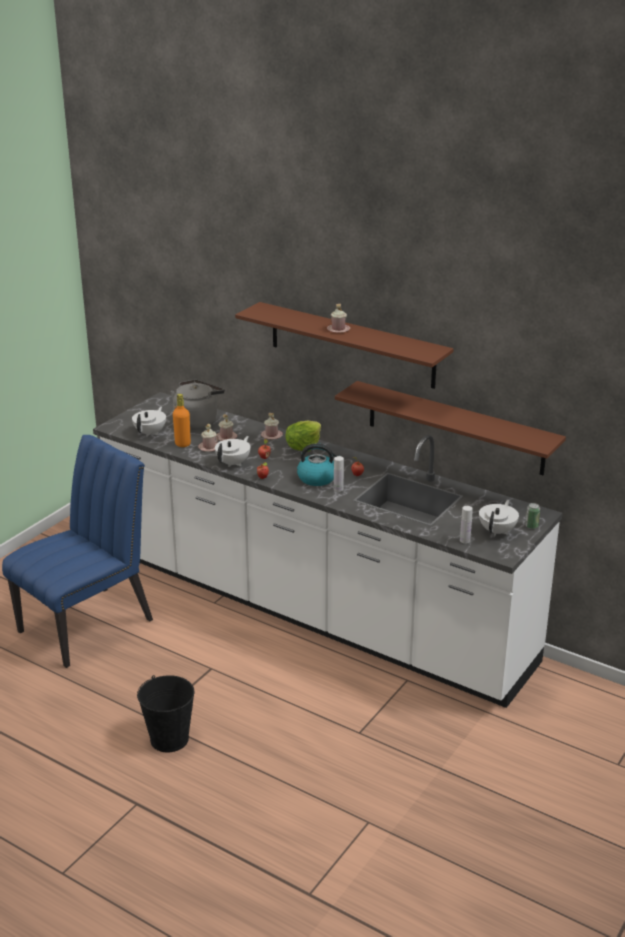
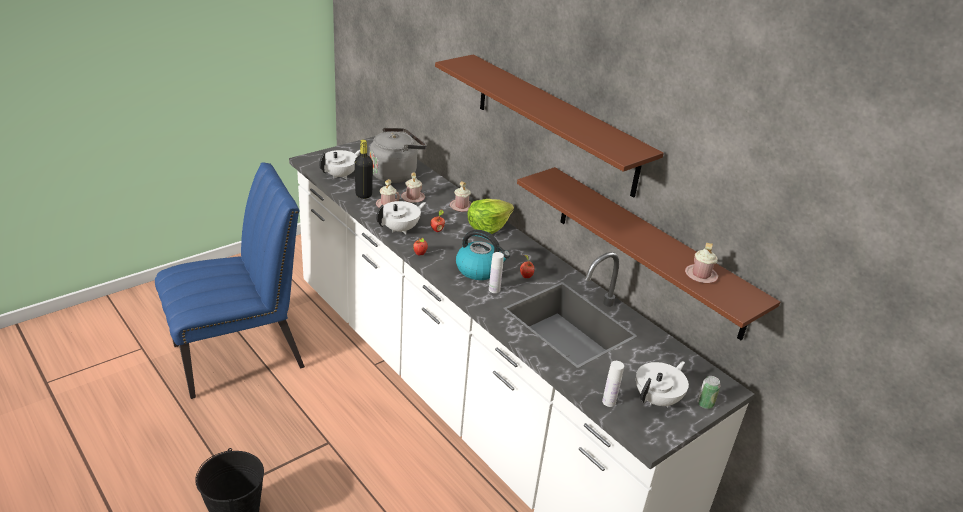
camera: 15 degrees right, 5 degrees up
(182, 444) = (363, 195): orange bottle -> black bottle
(338, 329) = (537, 101): pink mug -> pink mug (700, 275)

